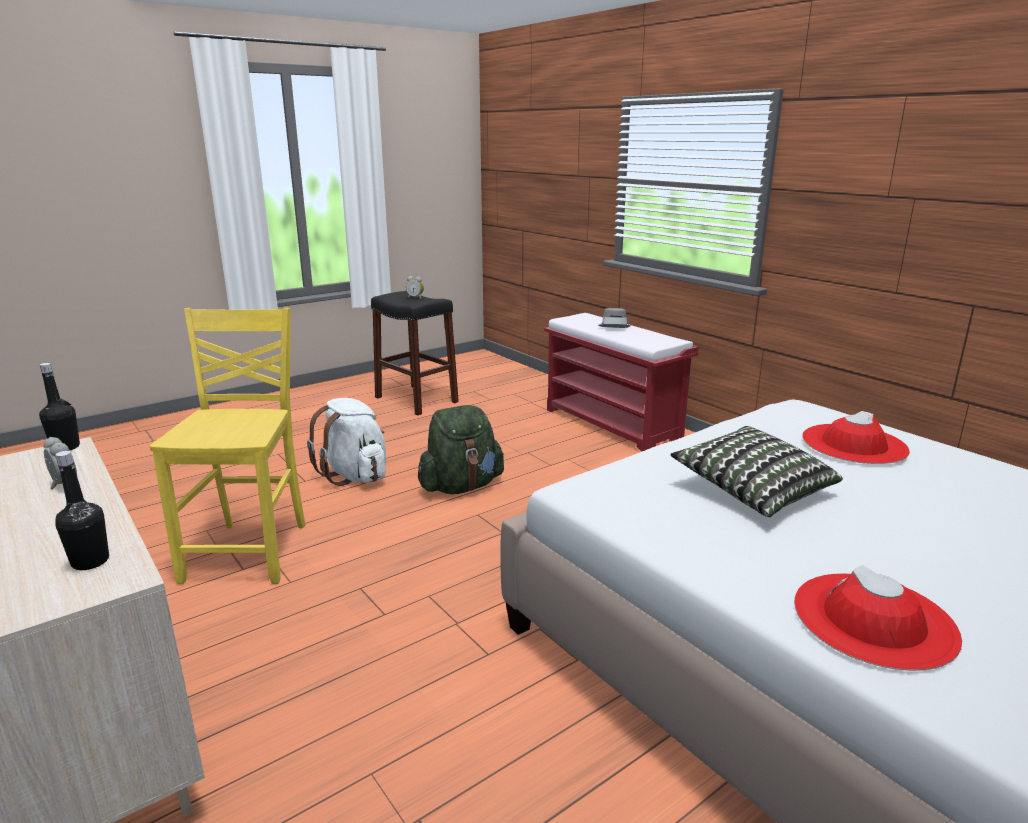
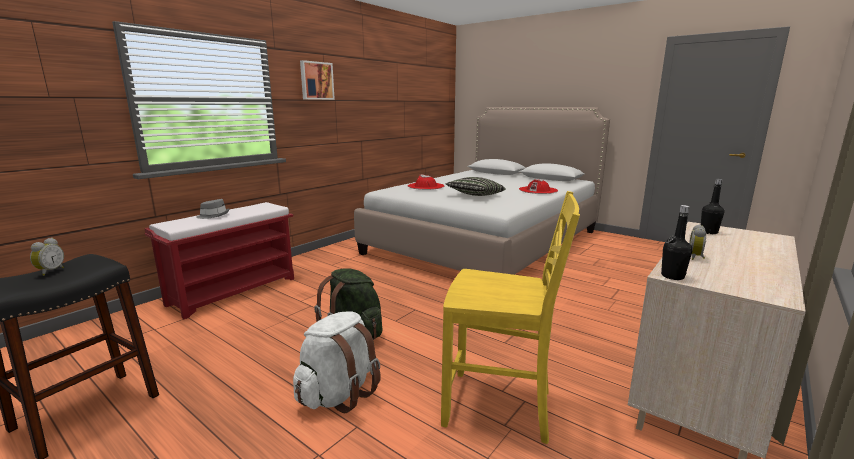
camera: 105 degrees left, 5 degrees down
(250, 551) = (500, 407): yellow chair -> yellow chair turned 150 degrees counterclockwise
(869, 155) = (316, 81): none -> picture

